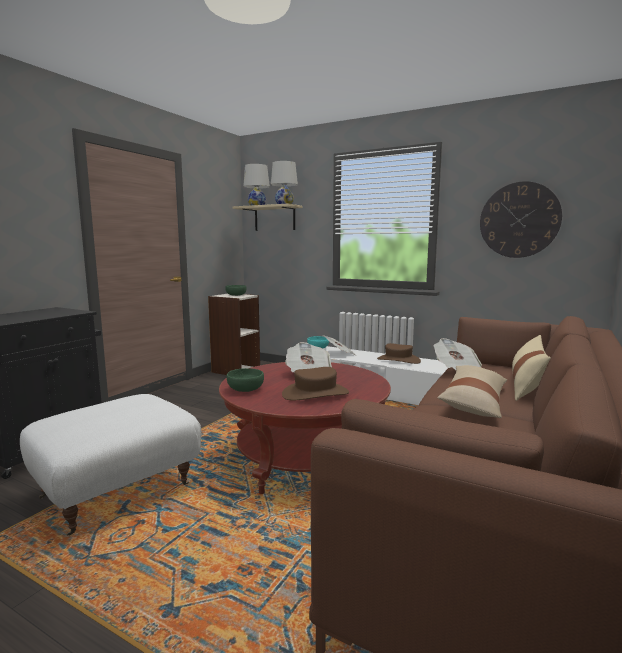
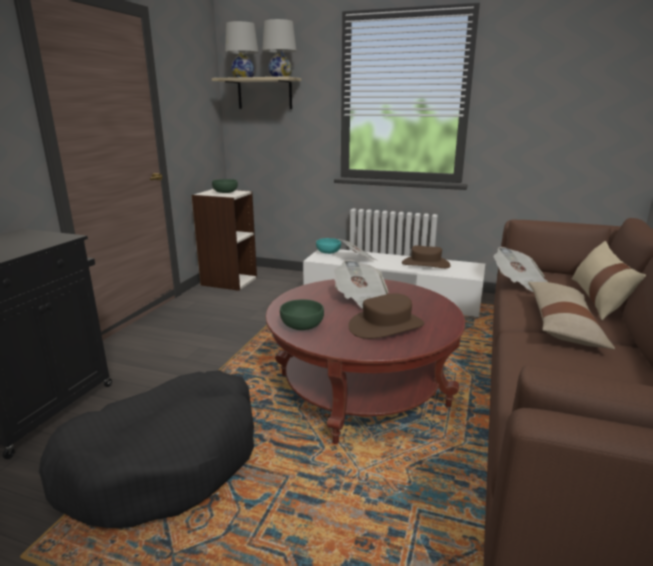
camera: 10 degrees left, 10 degrees up
(117, 492) = (165, 461): white ottoman -> black dog bed
(519, 220) = (564, 103): wall clock -> none

